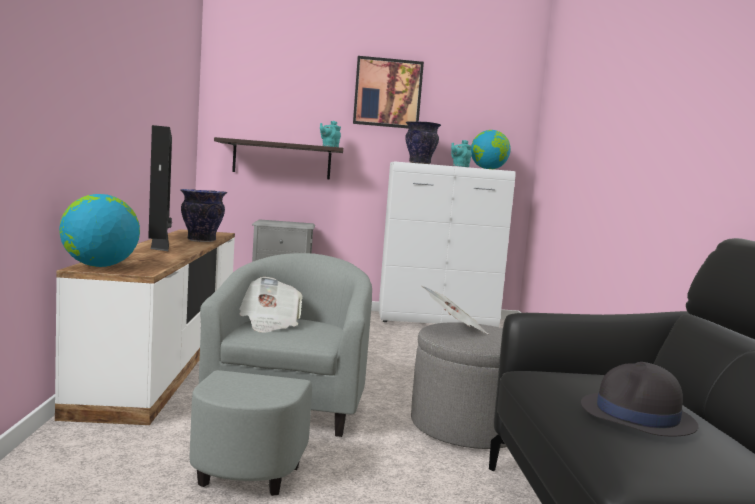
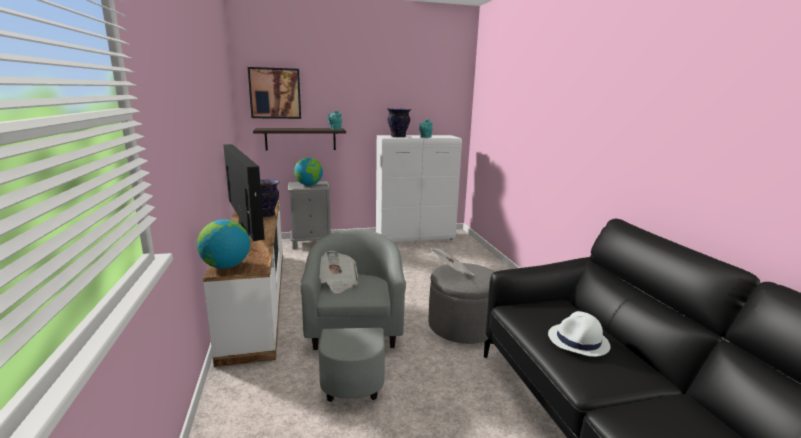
camera: 10 degrees left, 10 degrees up
(387, 93) = (371, 86): picture -> picture (275, 93)
(488, 169) = (443, 136): globe -> globe (309, 185)
(637, 416) = (578, 341): black hat -> white hat

